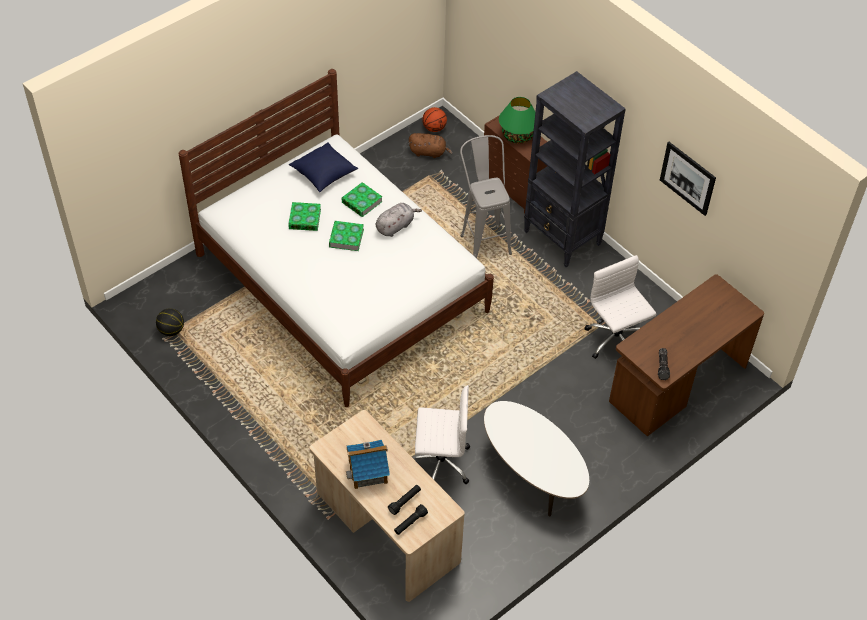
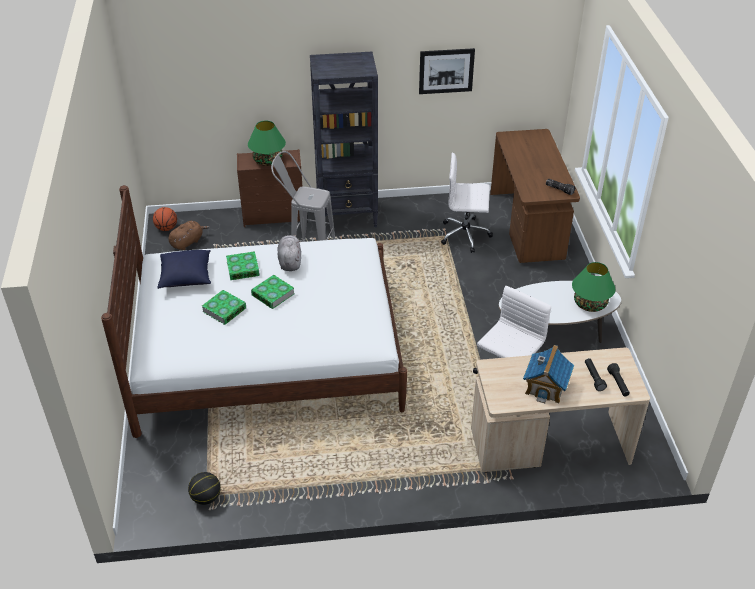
camera: 55 degrees left, 10 degrees down
(551, 473) = (590, 304): none -> green table lamp

